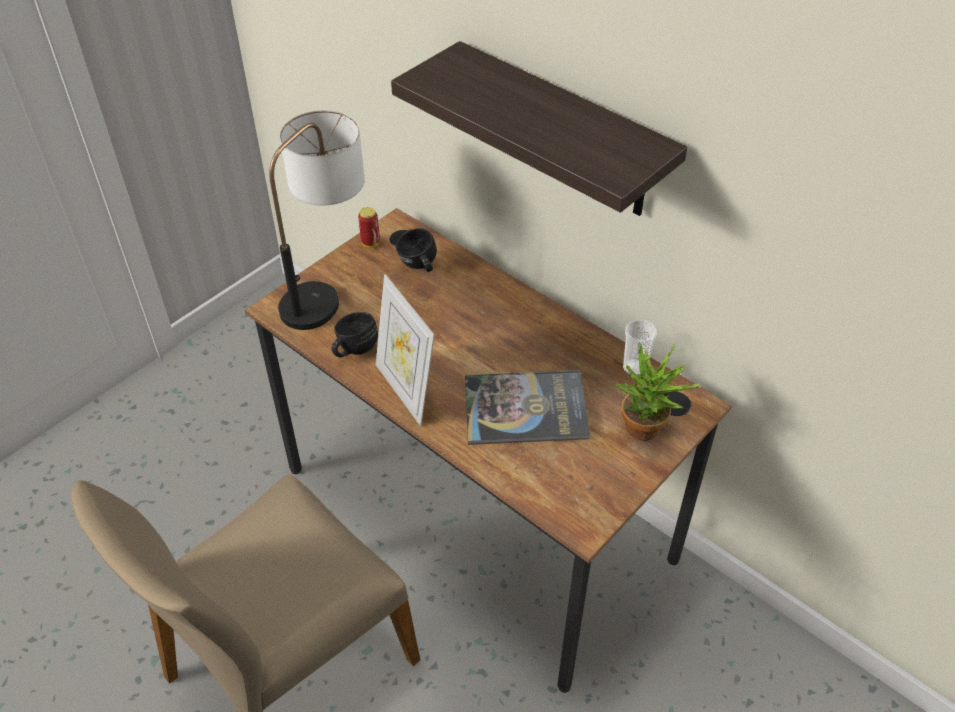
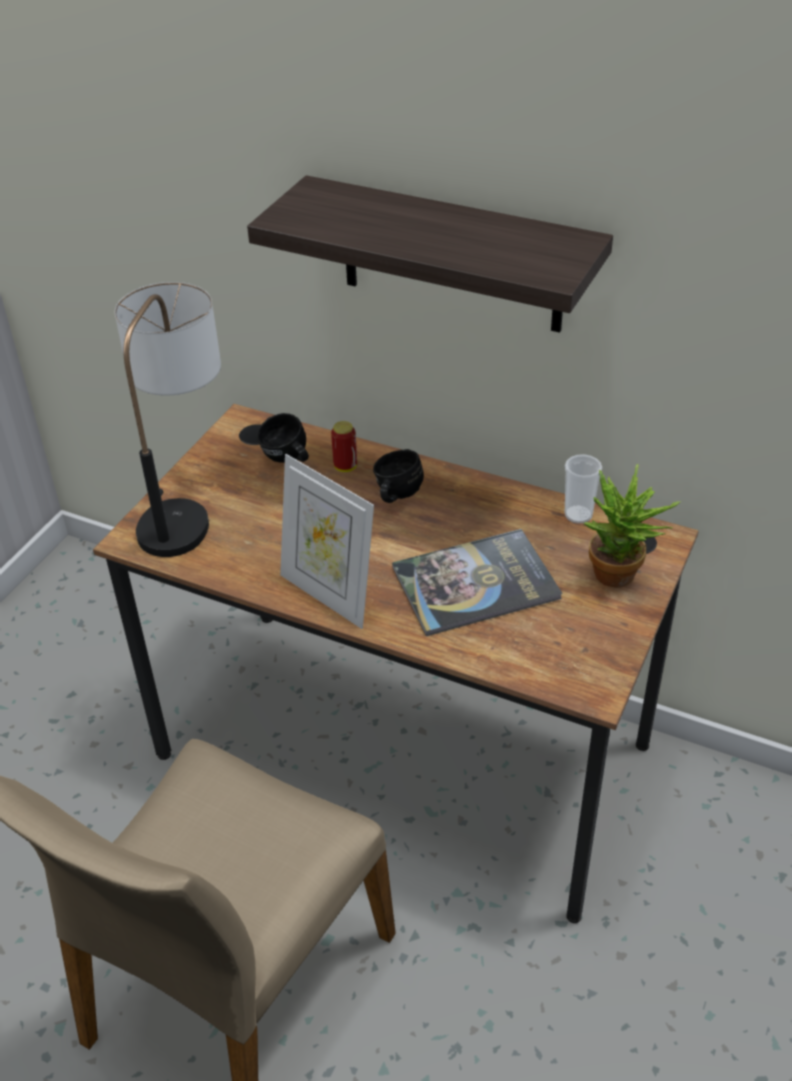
camera: 15 degrees left, 5 degrees down
(353, 349) = (246, 564): black mug -> black mug (395, 495)
(370, 243) = (219, 446): can -> can (345, 467)

